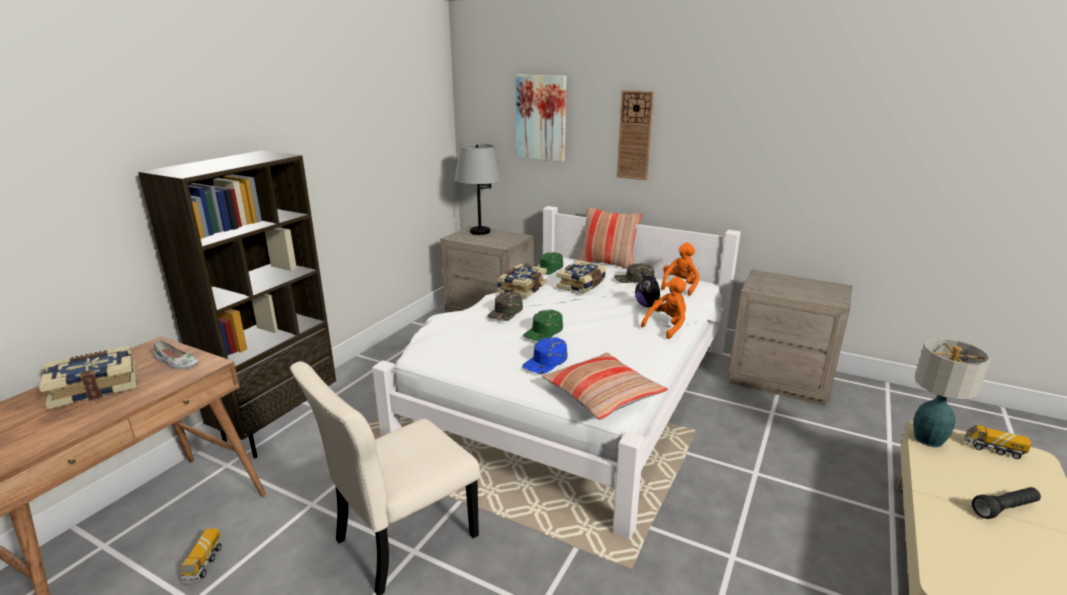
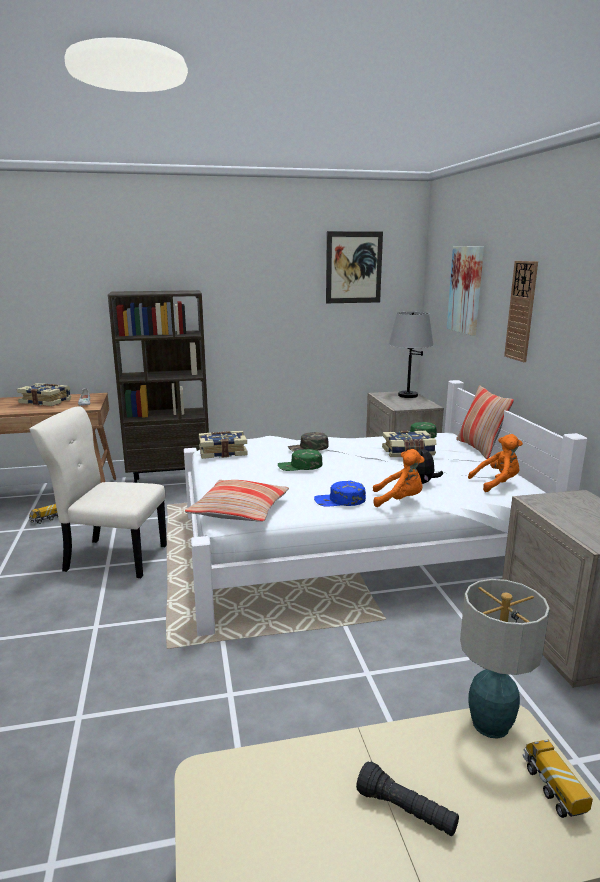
camera: 50 degrees right, 5 degrees down
(403, 100) = (354, 267): none -> picture
(521, 288) = (357, 440): book -> book (222, 452)
(545, 362) = (256, 480): blue cap -> blue cap (339, 500)
(634, 279) = (467, 464): green cap -> none

